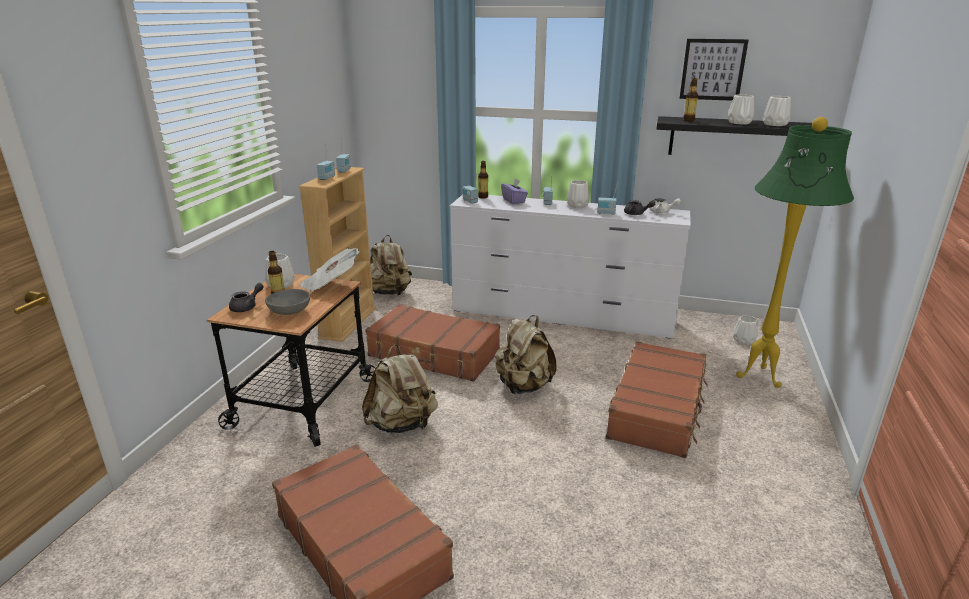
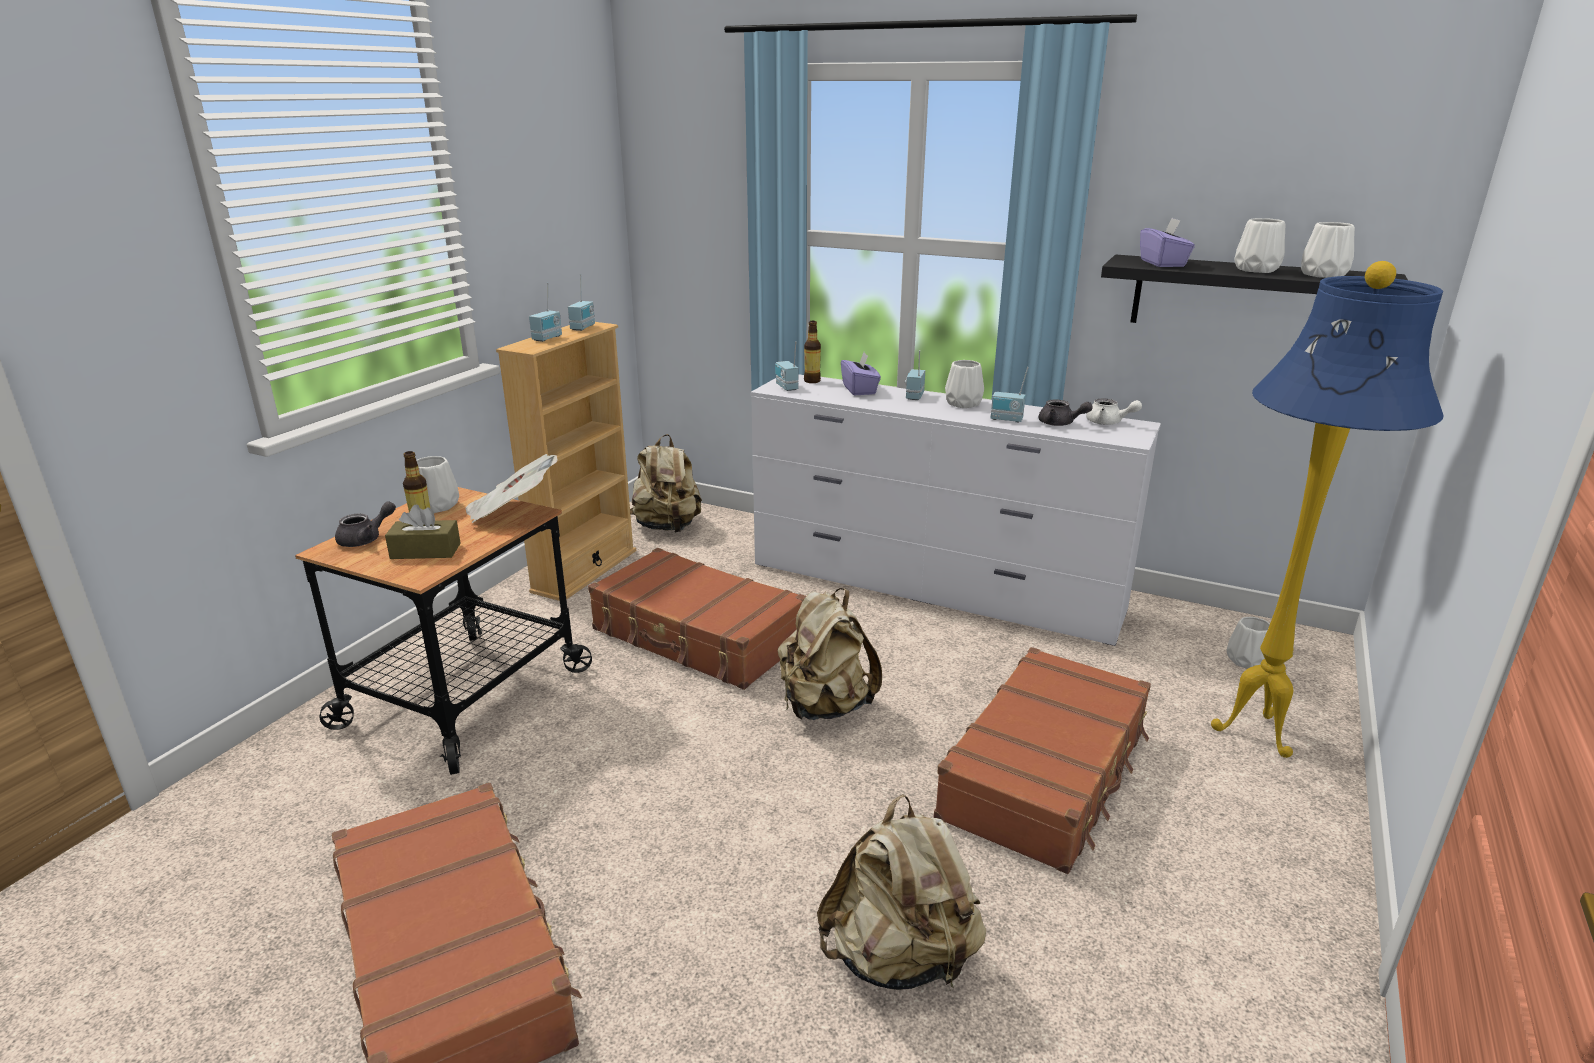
camera: 10 degrees right, 0 degrees up
(290, 311) = (425, 551): grey bowl -> brown tissue box
(402, 424) = (601, 752): beige backpack -> beige backpack (899, 958)
(688, 120) = (1163, 263): bottle -> purple tissue box
(712, 69) = (1214, 173): picture -> none
(761, 378) = (1259, 735): green floor lamp -> blue floor lamp

